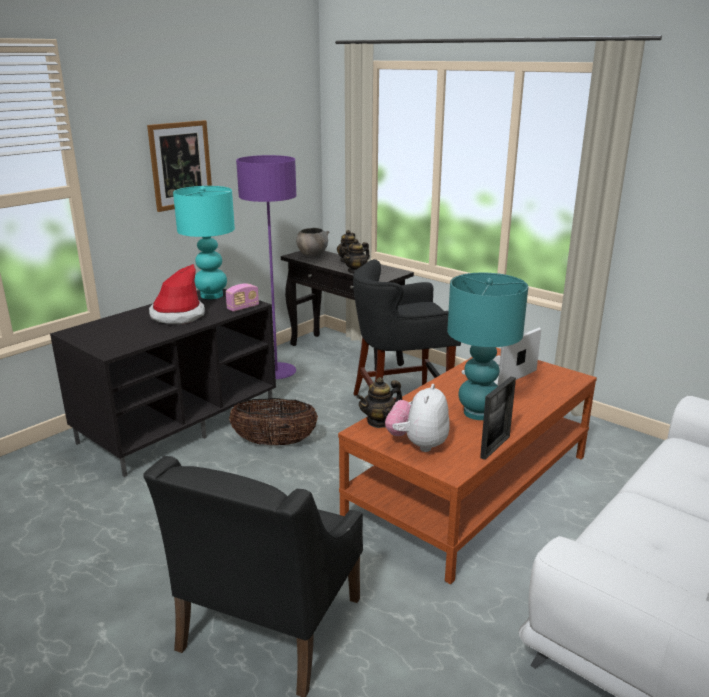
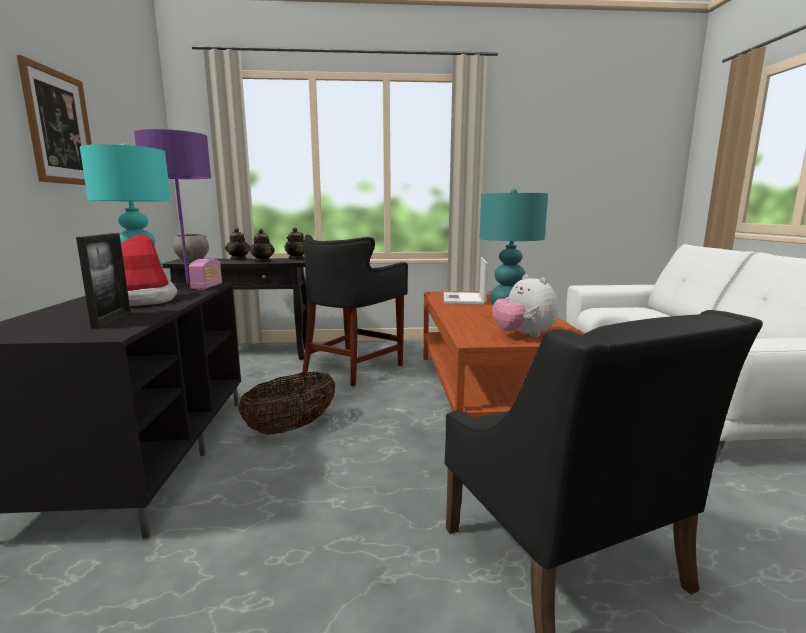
camera: 45 degrees left, 10 degrees down
(379, 421) = (467, 334): teapot -> teapot (296, 259)
(495, 447) = (561, 323): picture frame -> picture frame (112, 320)

